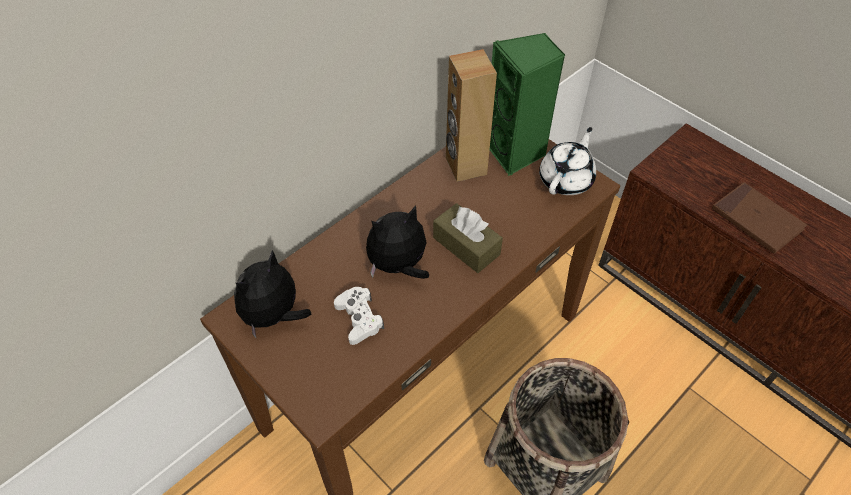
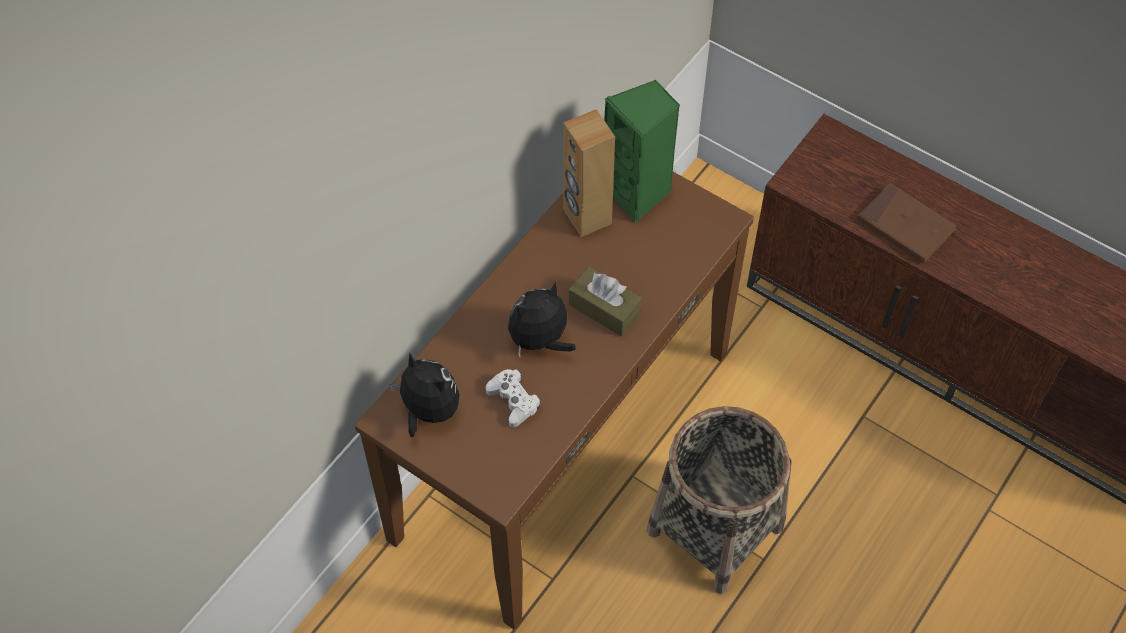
camera: 10 degrees left, 5 degrees up
(274, 316) = (428, 411): plush toy -> plush toy turned 105 degrees clockwise
(566, 179) = (696, 217): white teapot -> none

